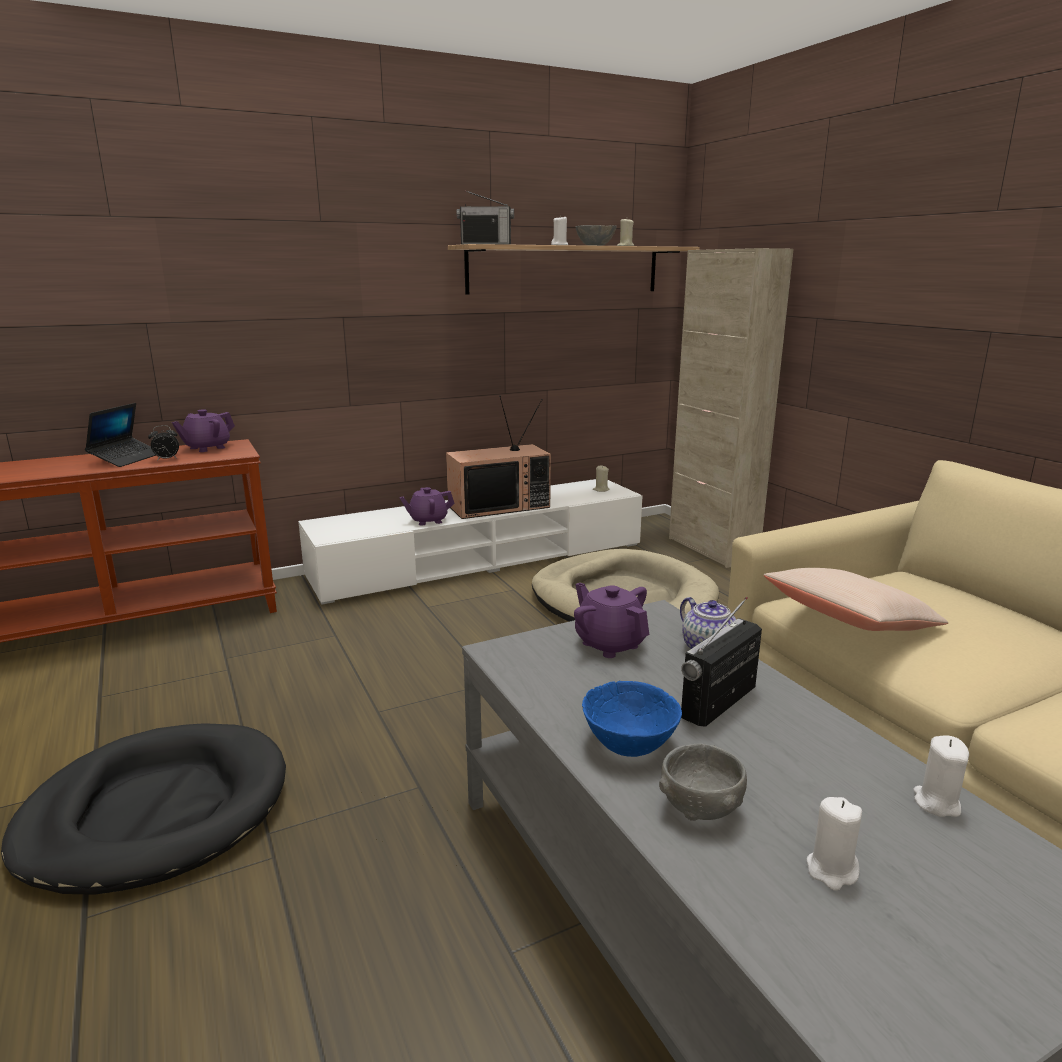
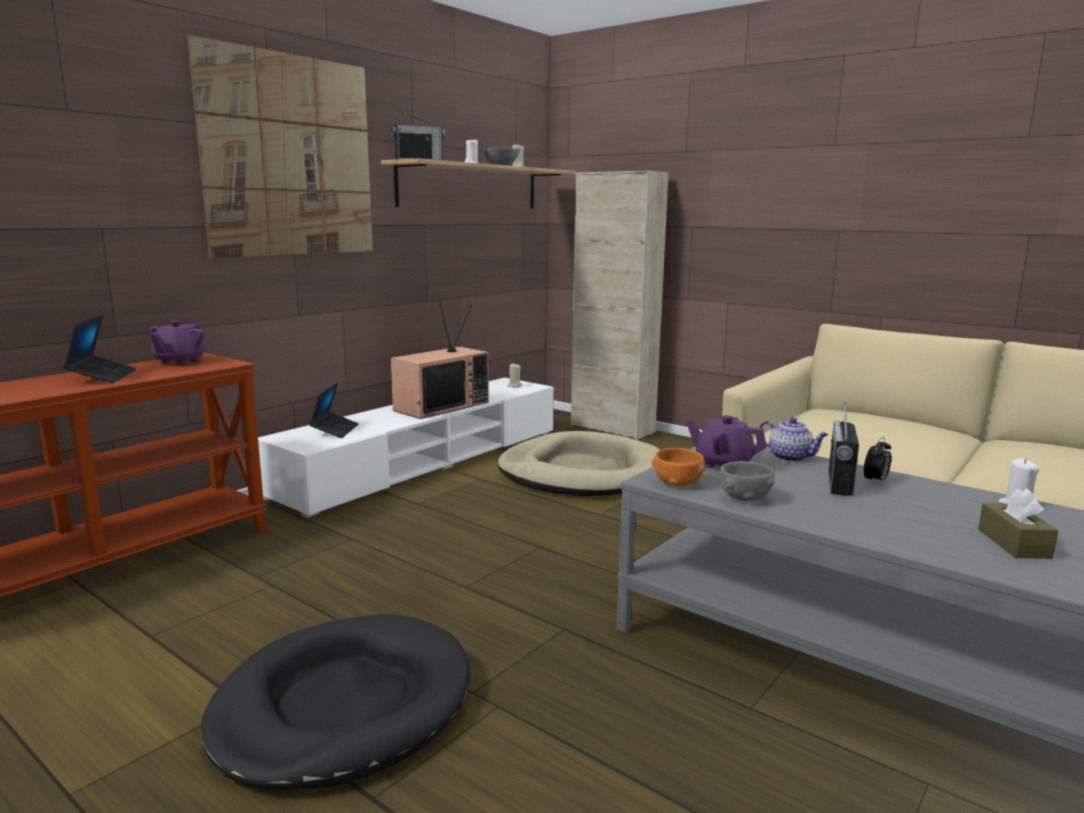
camera: 25 degrees left, 5 degrees down
(166, 459) = (155, 373): alarm clock -> alarm clock (875, 481)
(339, 247) = (290, 156): none -> picture
(372, 521) = (335, 430): none -> laptop
(428, 520) = (390, 423): purple teapot -> none
(518, 661) = (677, 483): none -> orange bowl
(629, 744) = (823, 512): blue bowl -> none
(701, 808) = (910, 532): grey bowl -> grey bowl (745, 498)
(831, 870) = (1013, 543): white candle -> brown tissue box
(850, 622) = (827, 439): beige pillow -> none

